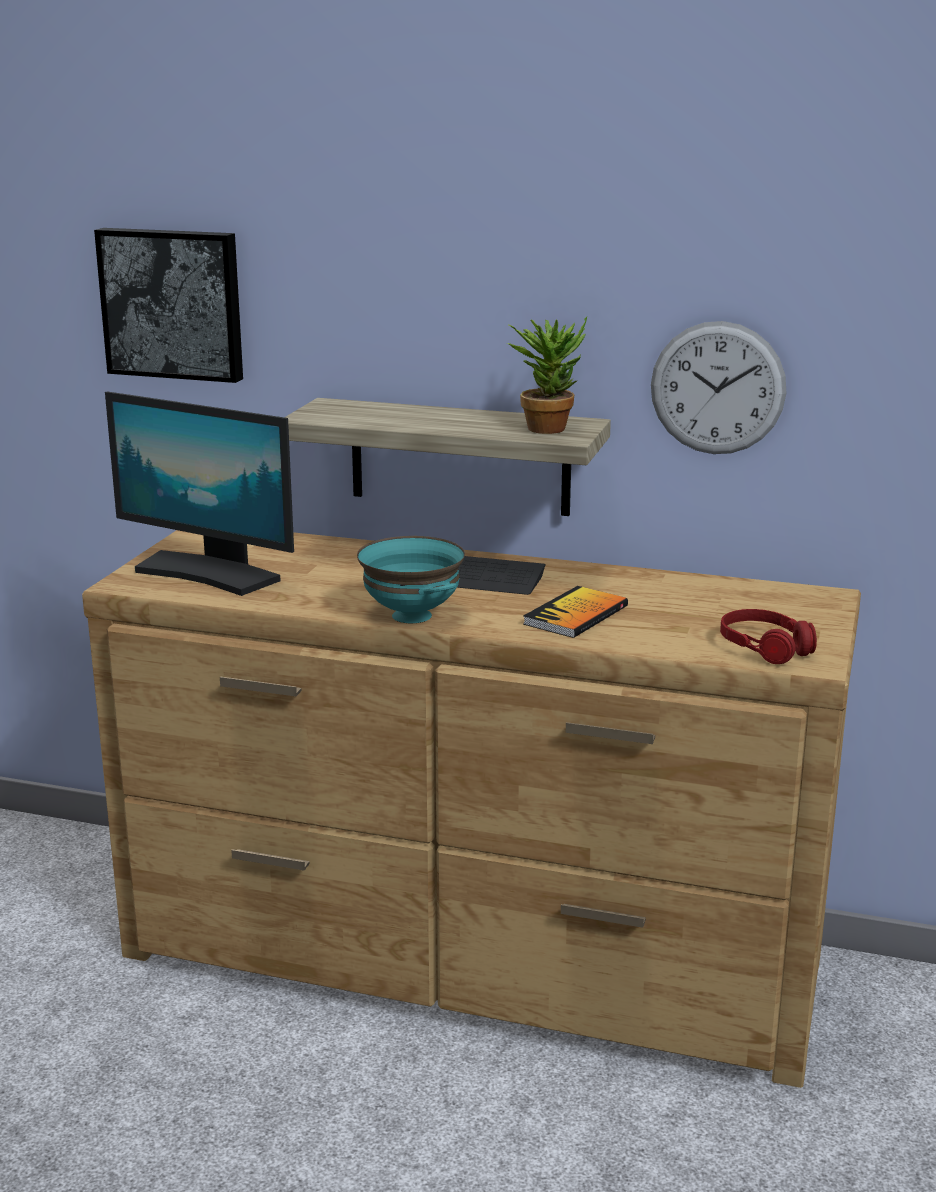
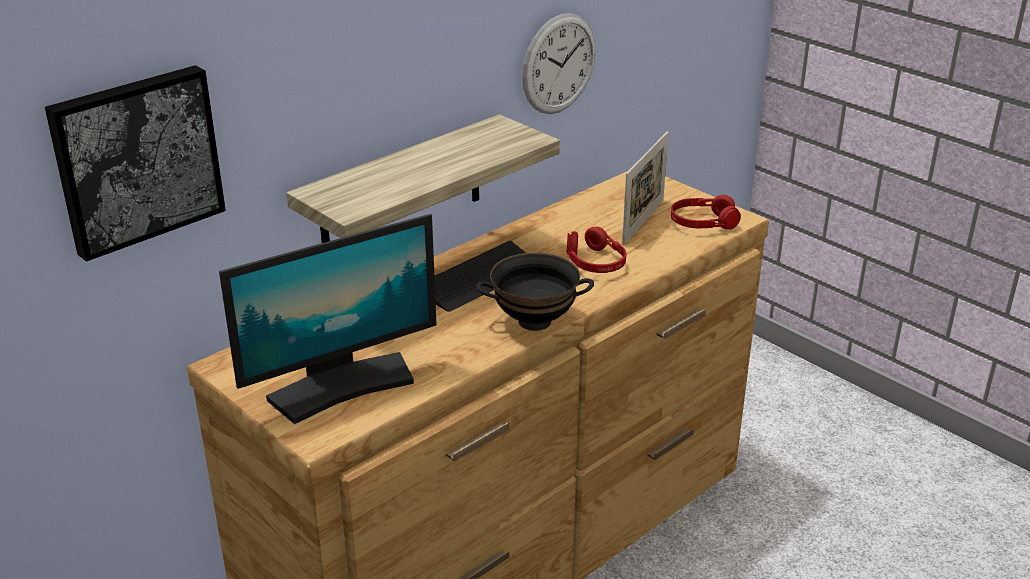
camera: 60 degrees left, 10 degrees up
(410, 616) = (534, 322): turquoise bowl -> black bowl
(549, 427) = (497, 137): potted plant -> none
(576, 615) = (594, 262): book -> red headphones
(712, 618) = (643, 222): none -> picture frame

